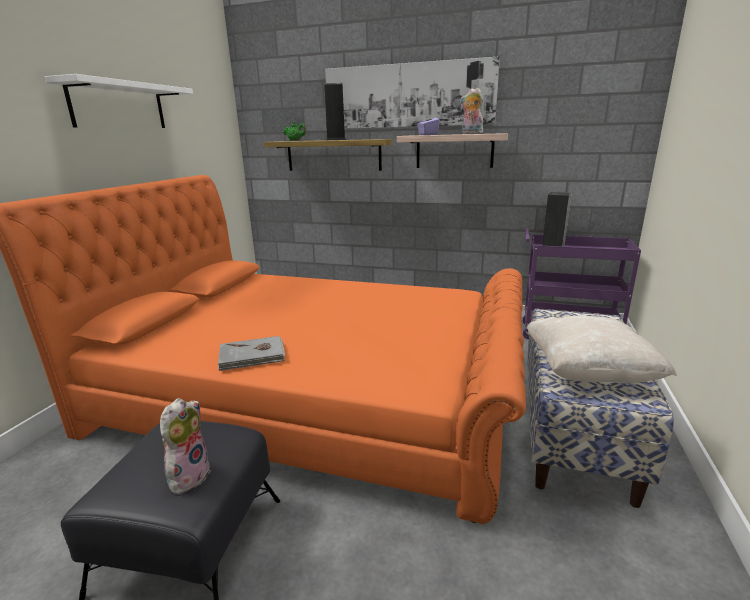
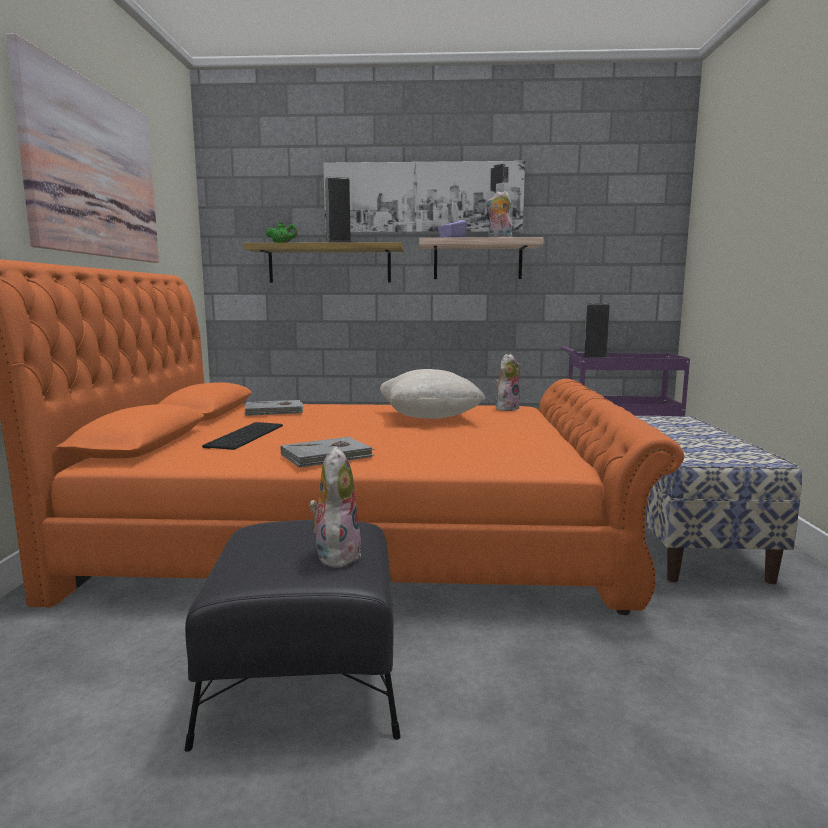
camera: 15 degrees left, 10 degrees down
(119, 106) = (94, 171): white shelf -> picture
(219, 319) = (244, 435): none -> keyboard
(266, 288) = (274, 411): none -> grey book
(449, 295) = (506, 408): none -> plush toy
(587, 373) = (701, 449): beige pillow -> beige pillow (429, 418)

